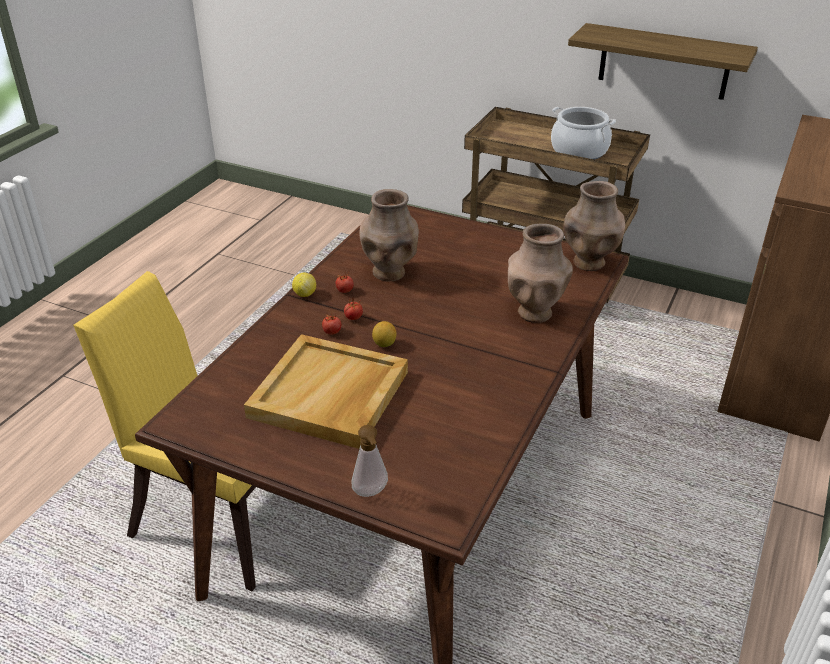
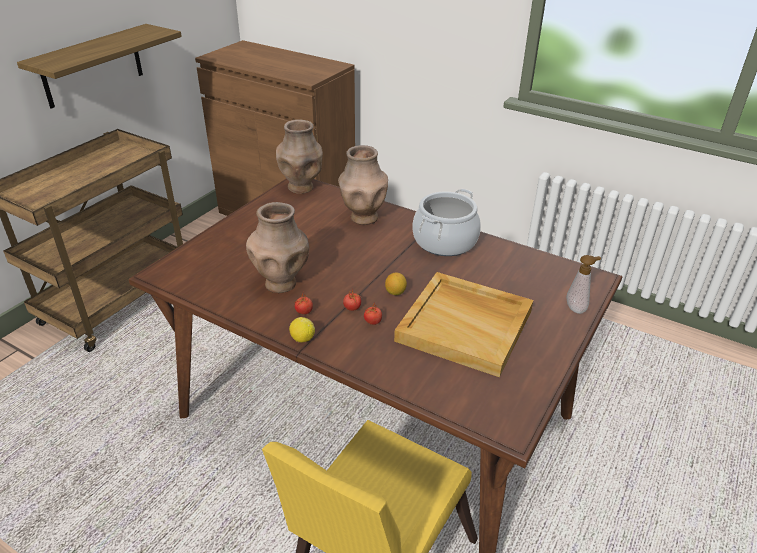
camera: 85 degrees left, 0 degrees up
(579, 151) = (103, 167): cooking pot -> cooking pot (444, 241)

